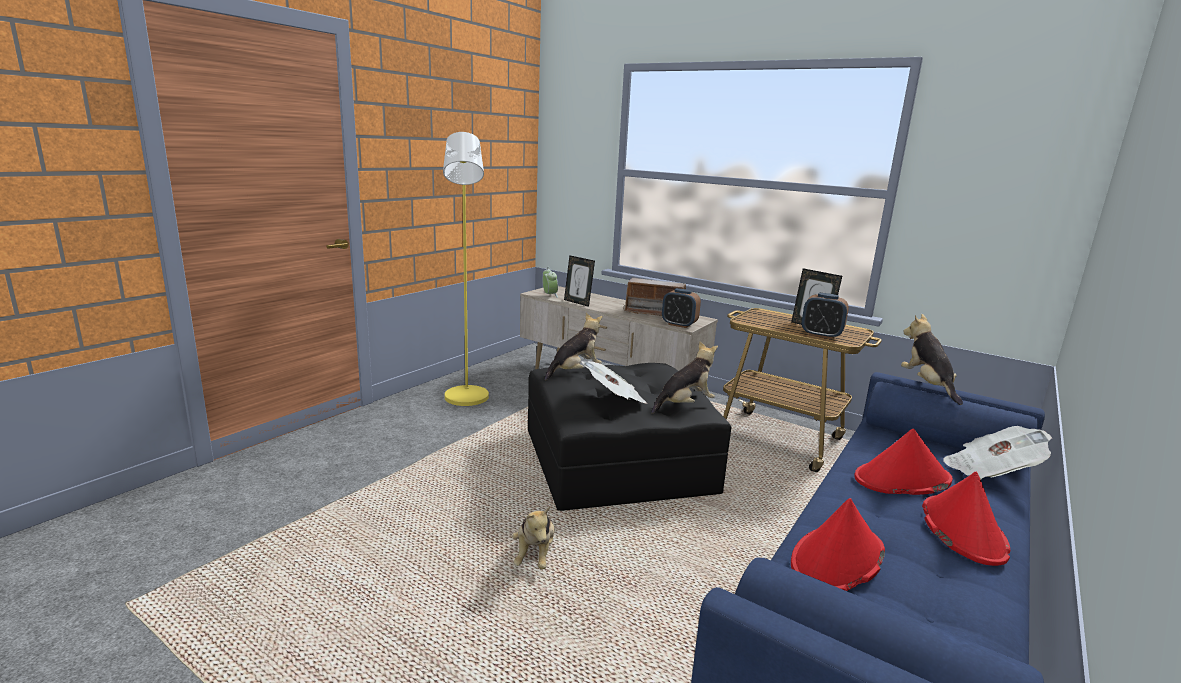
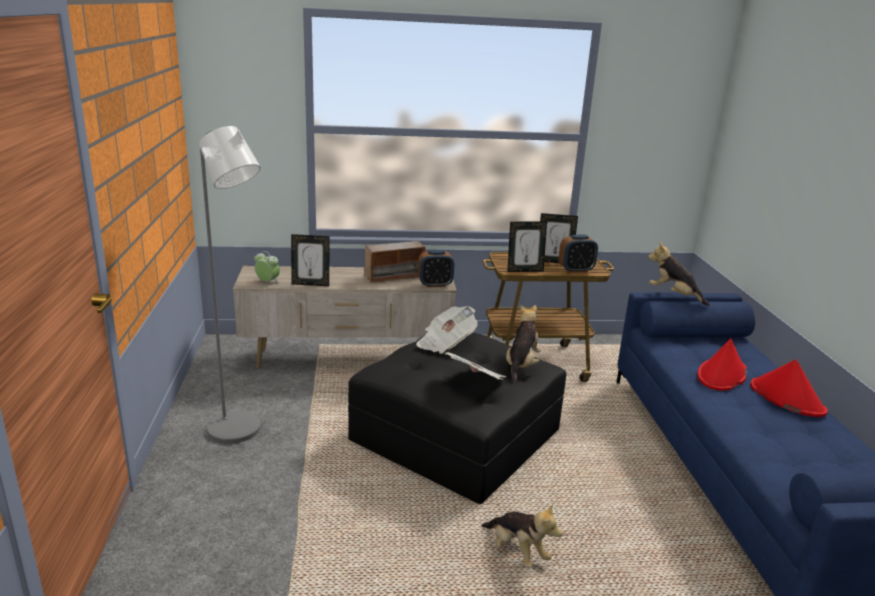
camera: 40 degrees left, 5 degrees up
(466, 400) = (240, 432): yellow floor lamp -> grey floor lamp
(575, 371) = (404, 365): plush toy -> none
(762, 324) = (524, 270): none -> picture frame
(837, 559) = (775, 450): red hat -> none
(990, 471) = (743, 348): newspaper -> newspaper (445, 343)

